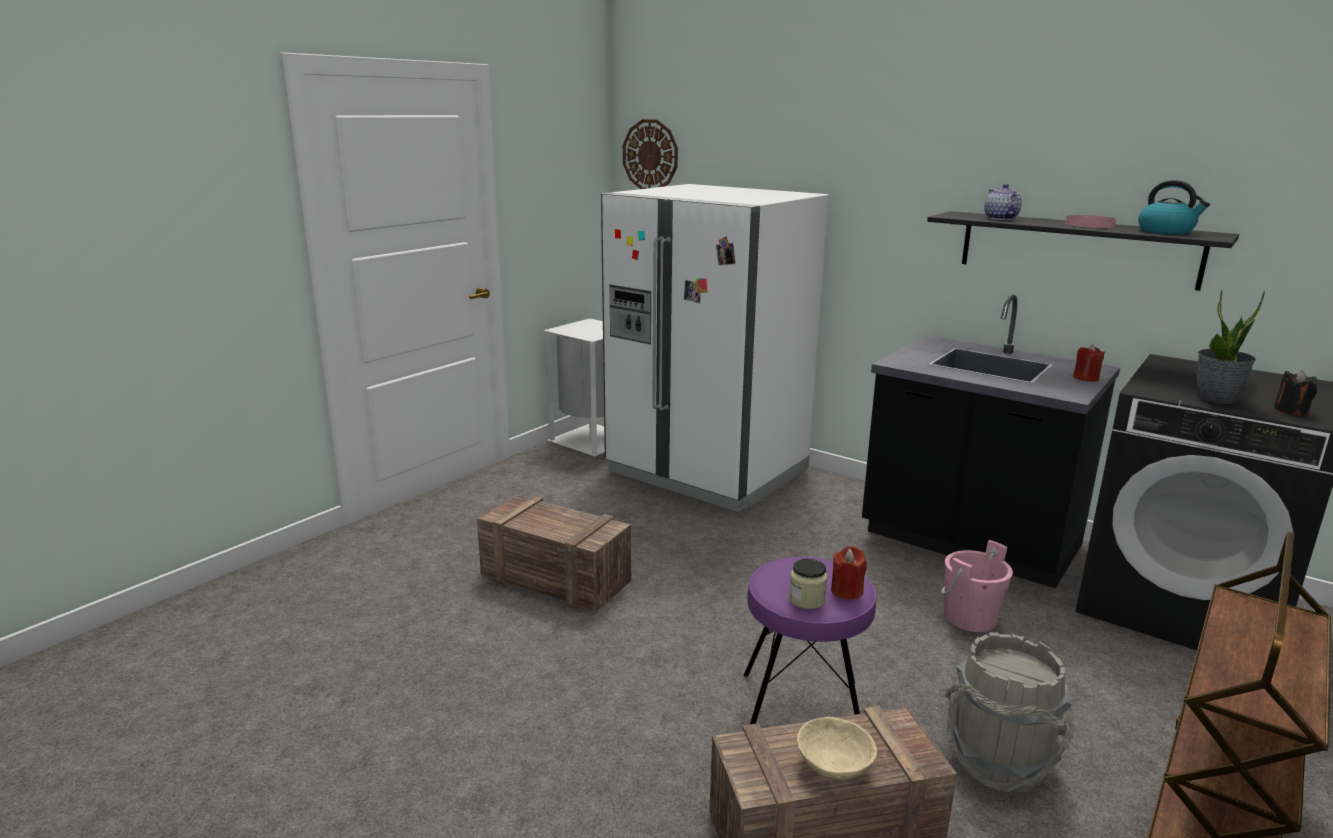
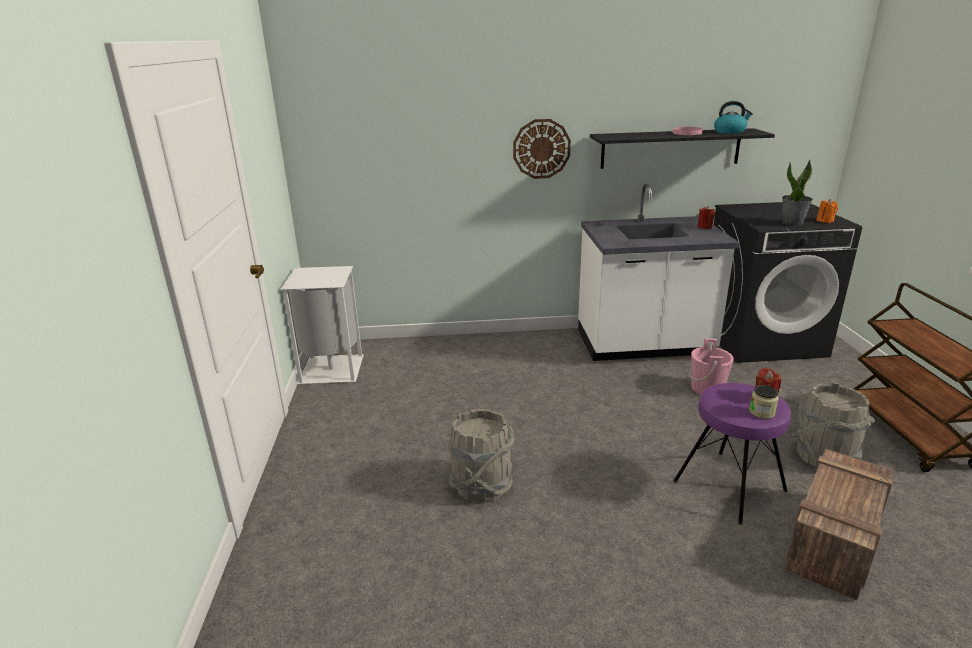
camera: 40 degrees left, 5 degrees up
(557, 579) = (481, 485): crate -> grey bucket
(650, 155) = (323, 115): wall clock -> wall clock (541, 149)
(707, 471) = (448, 360): white fridge -> none
(833, 765) = (857, 499): beige bowl -> none
(969, 542) = (644, 345): black counter -> white counter
(1000, 218) = (637, 135): teapot -> none
(1291, 410) = (825, 221): black candle -> orange candle

